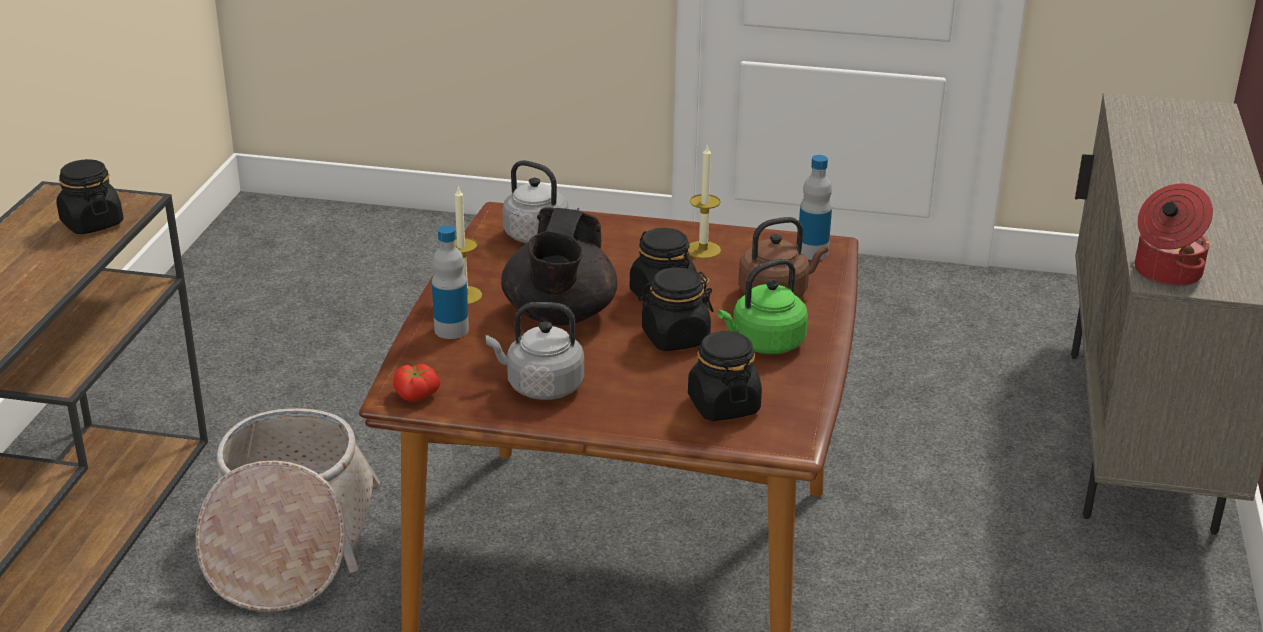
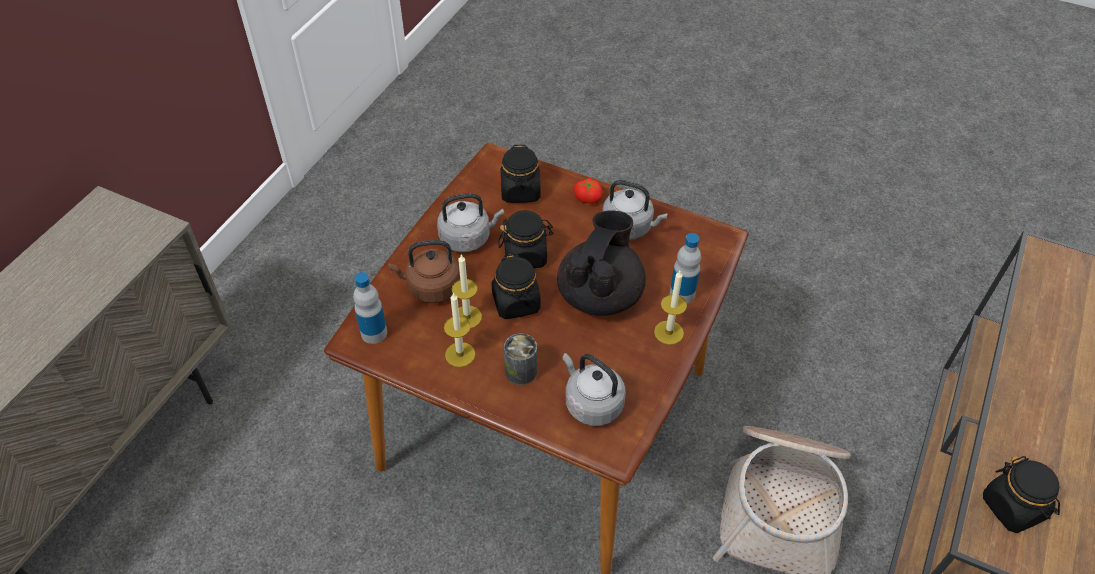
camera: 165 degrees left, 20 degrees up
(415, 396) = (711, 234): tomato -> tomato (588, 197)
(627, 247) = (521, 371): none -> can
(714, 277) = (467, 317): none -> candle
(764, 344) = (468, 238): green kettle -> grey kettle
(1165, 273) = (145, 235): cooking pot -> none

